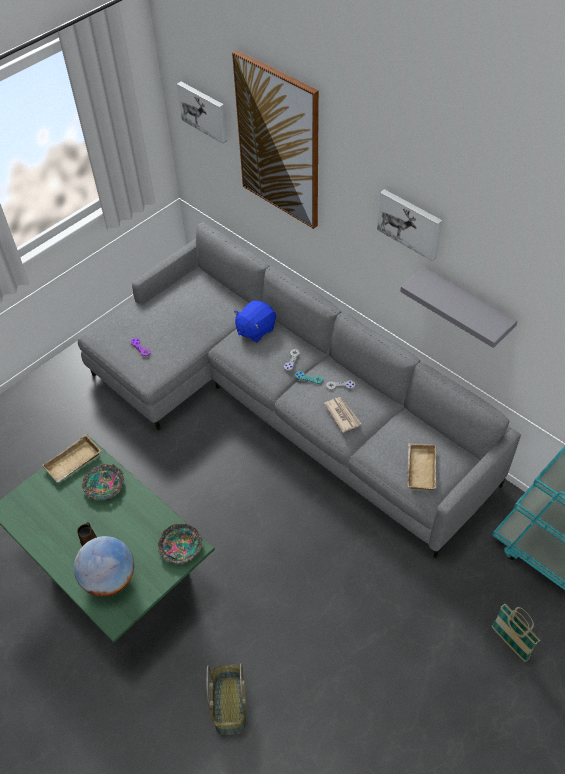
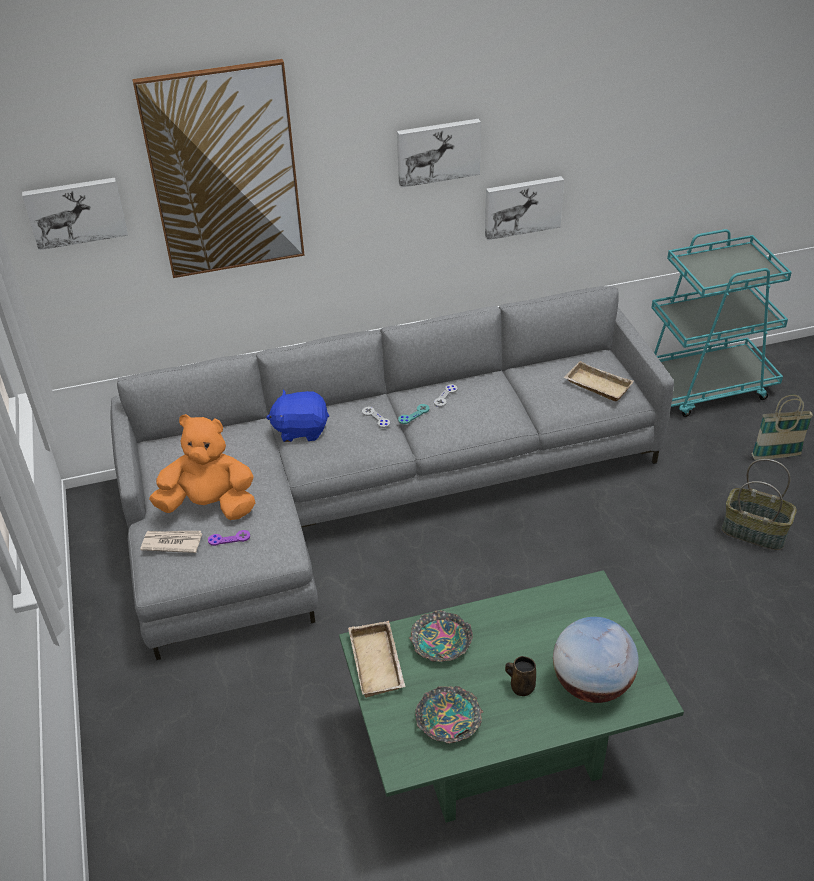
camera: 60 degrees left, 10 degrees down
(161, 324) = (210, 505): none -> orange plush toy
(181, 547) = (585, 599): bowl -> bowl (450, 720)
(230, 706) = (749, 699): basket -> basket (755, 531)
(255, 330) = (301, 430): blue plush toy -> blue plush toy turned 105 degrees clockwise
(342, 415) = (486, 410): newspaper -> newspaper (171, 542)
(466, 308) = (522, 206): grey shelf -> picture

